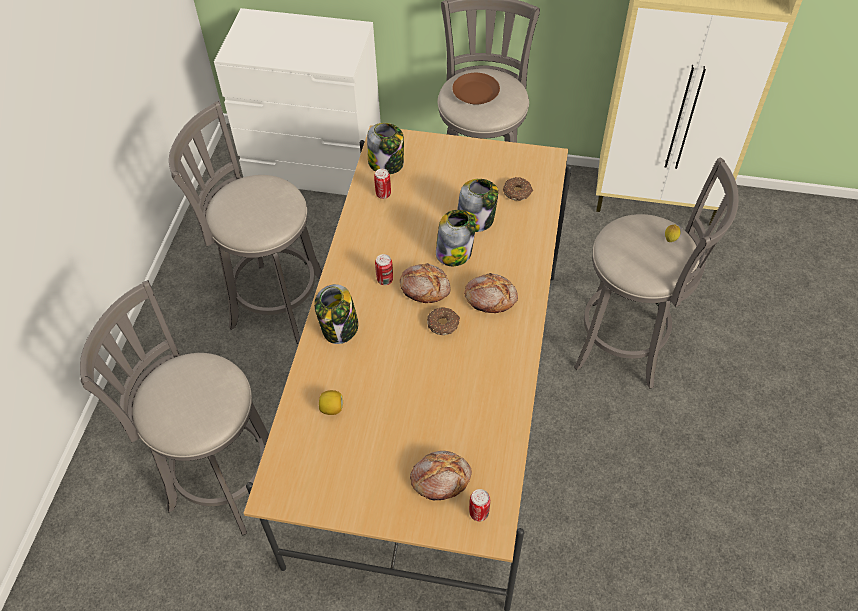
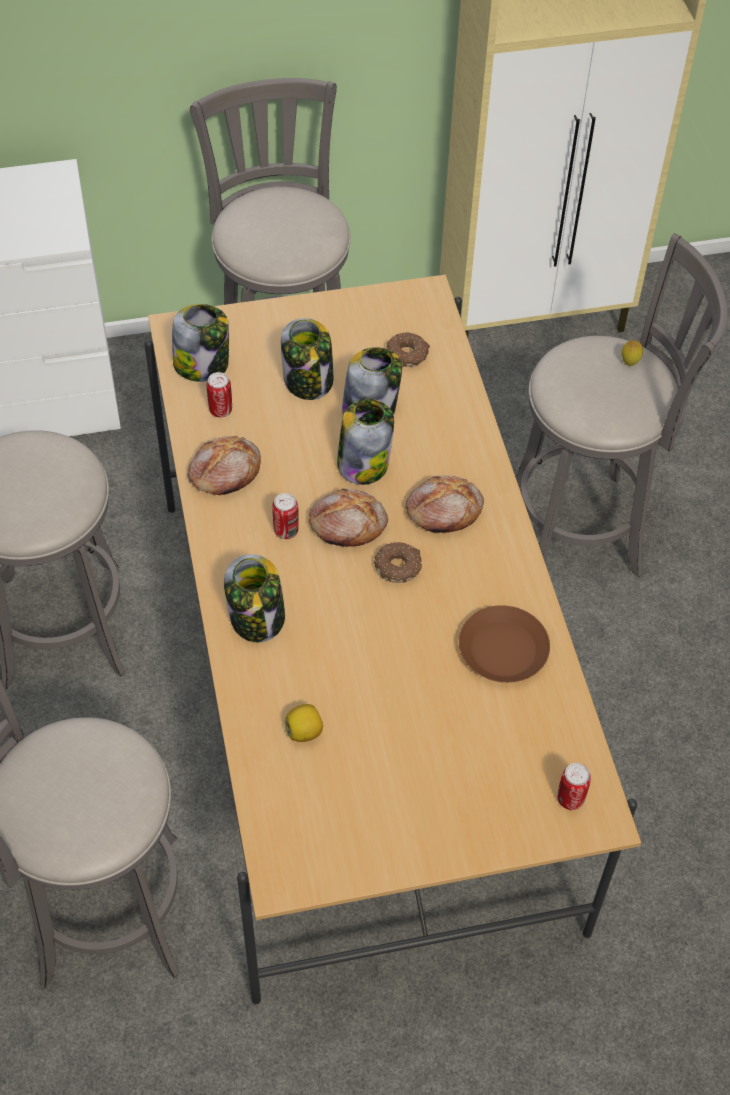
camera: 25 degrees left, 0 degrees up
(440, 478) = (498, 772): bread -> bread (224, 472)
(446, 191) = (308, 381): none -> jar
(475, 92) = (269, 227): brown plate -> brown plate (502, 649)

